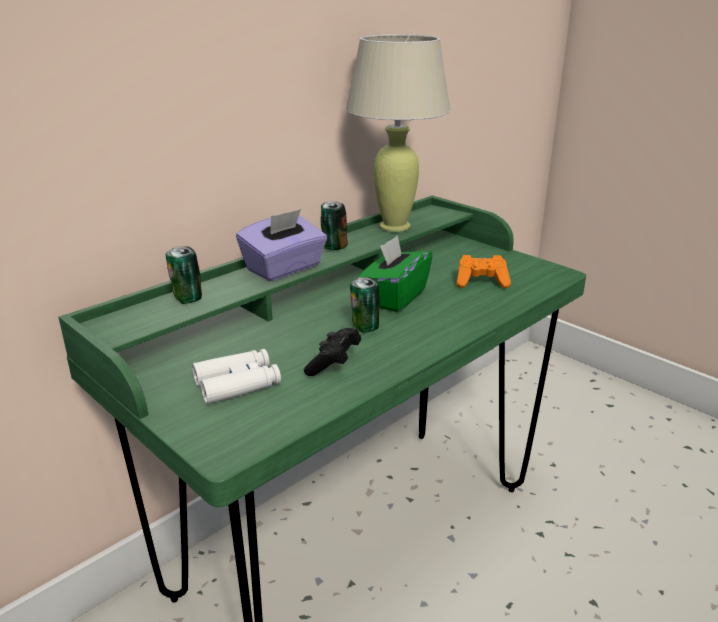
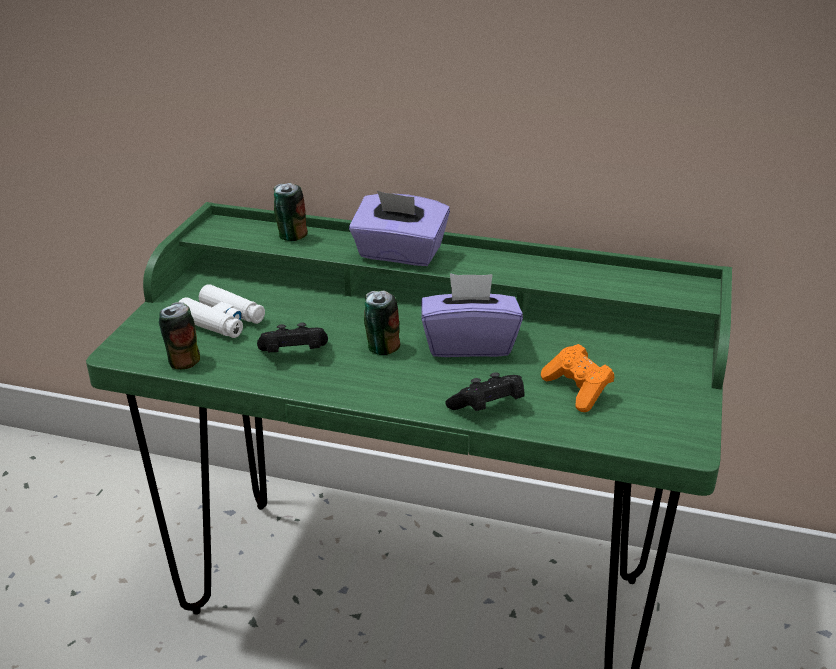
camera: 60 degrees right, 5 degrees up
(333, 247) = (487, 260): can -> can (183, 361)
(394, 297) = (469, 344): green tissue box -> purple tissue box
(395, 226) = (595, 276): beige table lamp -> none
(478, 313) = (487, 408): none -> black game controller

